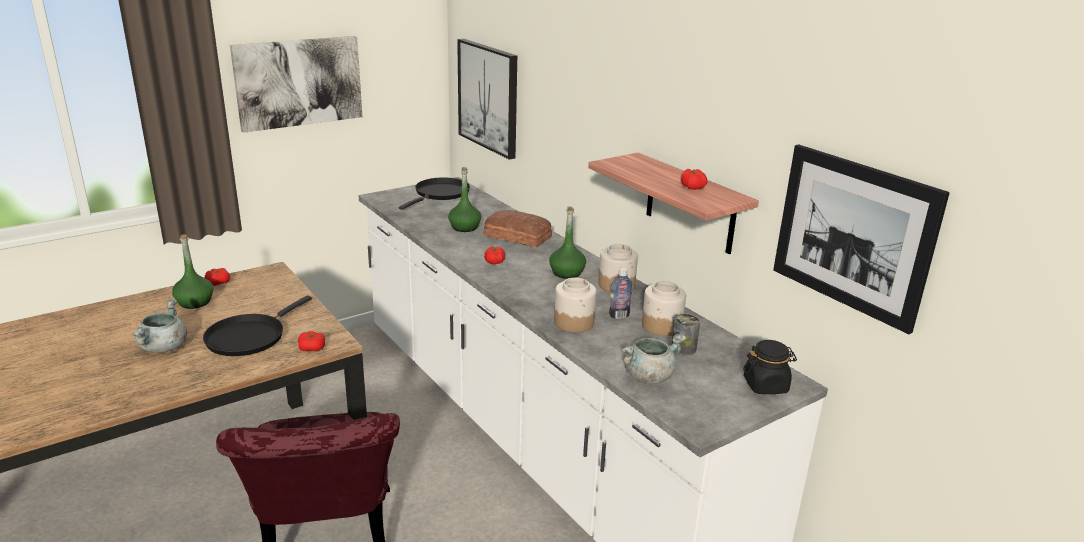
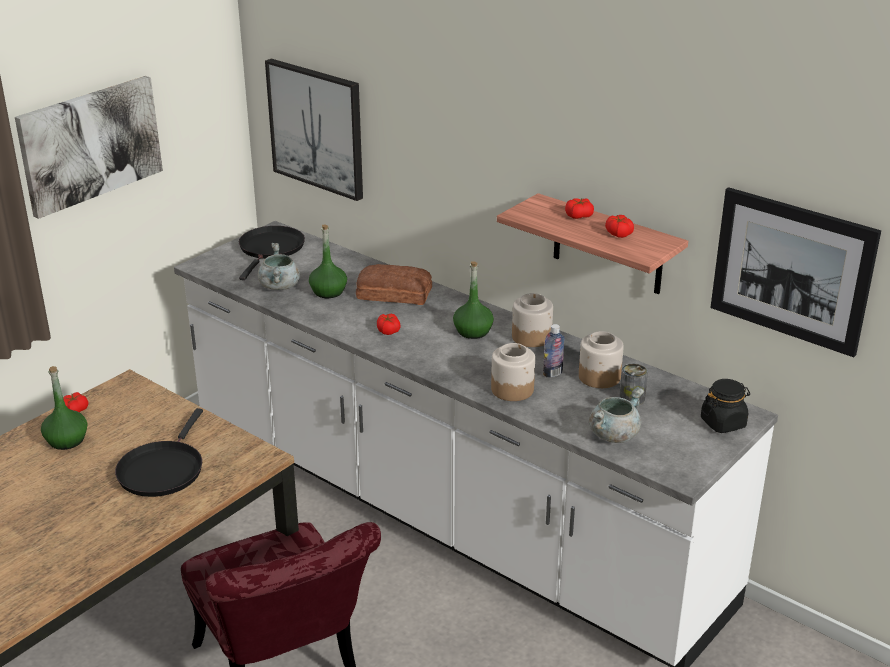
camera: 15 degrees left, 5 degrees up
(164, 348) = (76, 501): grey cooking pot -> grey cooking pot (280, 286)
(312, 348) = (241, 469): tomato -> tomato (579, 216)

